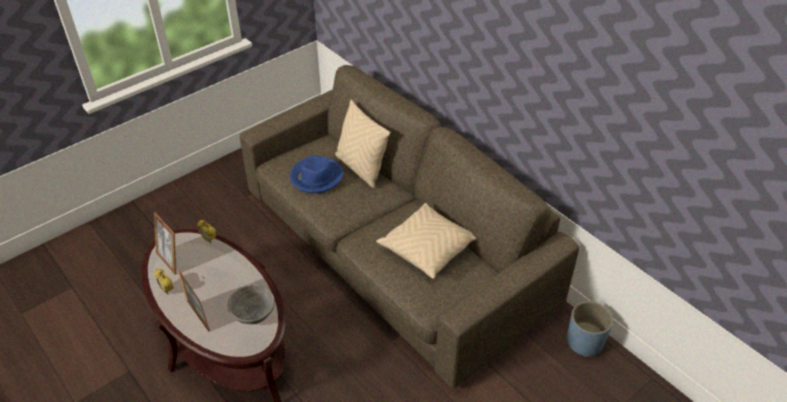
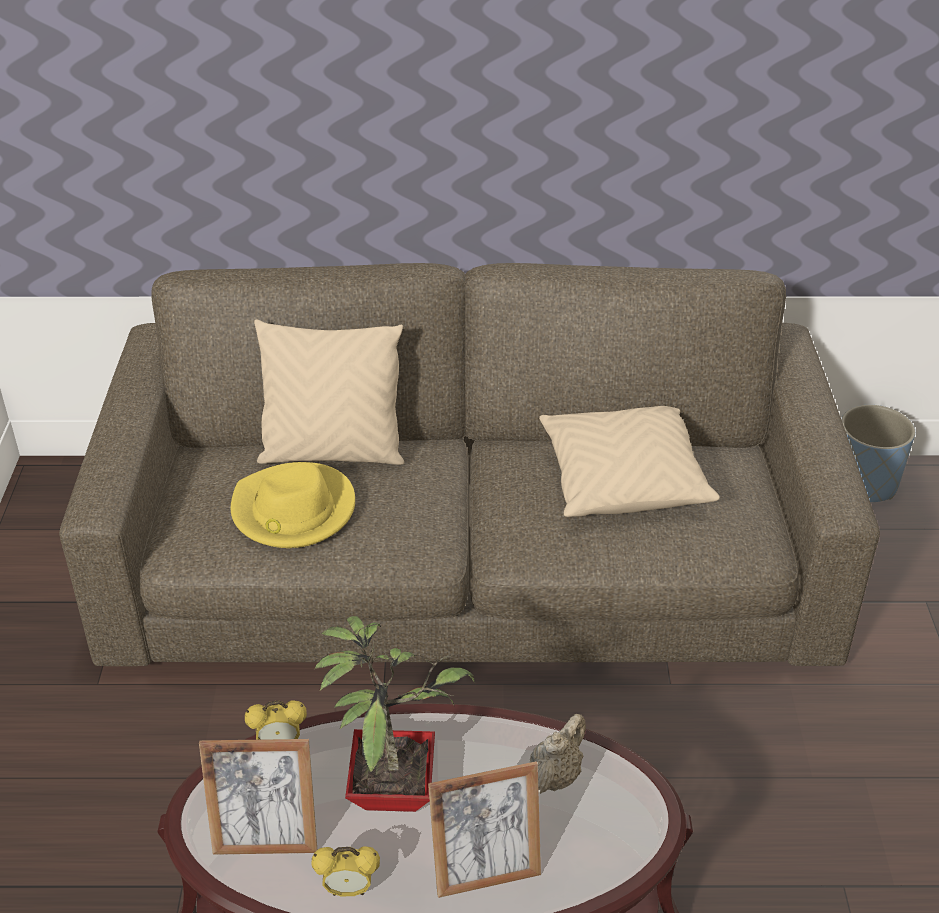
camera: 50 degrees left, 5 degrees down
(199, 318) = (485, 872): picture frame -> picture frame turned 150 degrees clockwise
(214, 276) = (393, 787): none -> potted plant
(253, 312) = (555, 776): grey bowl -> beige teapot
(316, 177) = (293, 511): blue hat -> yellow hat

